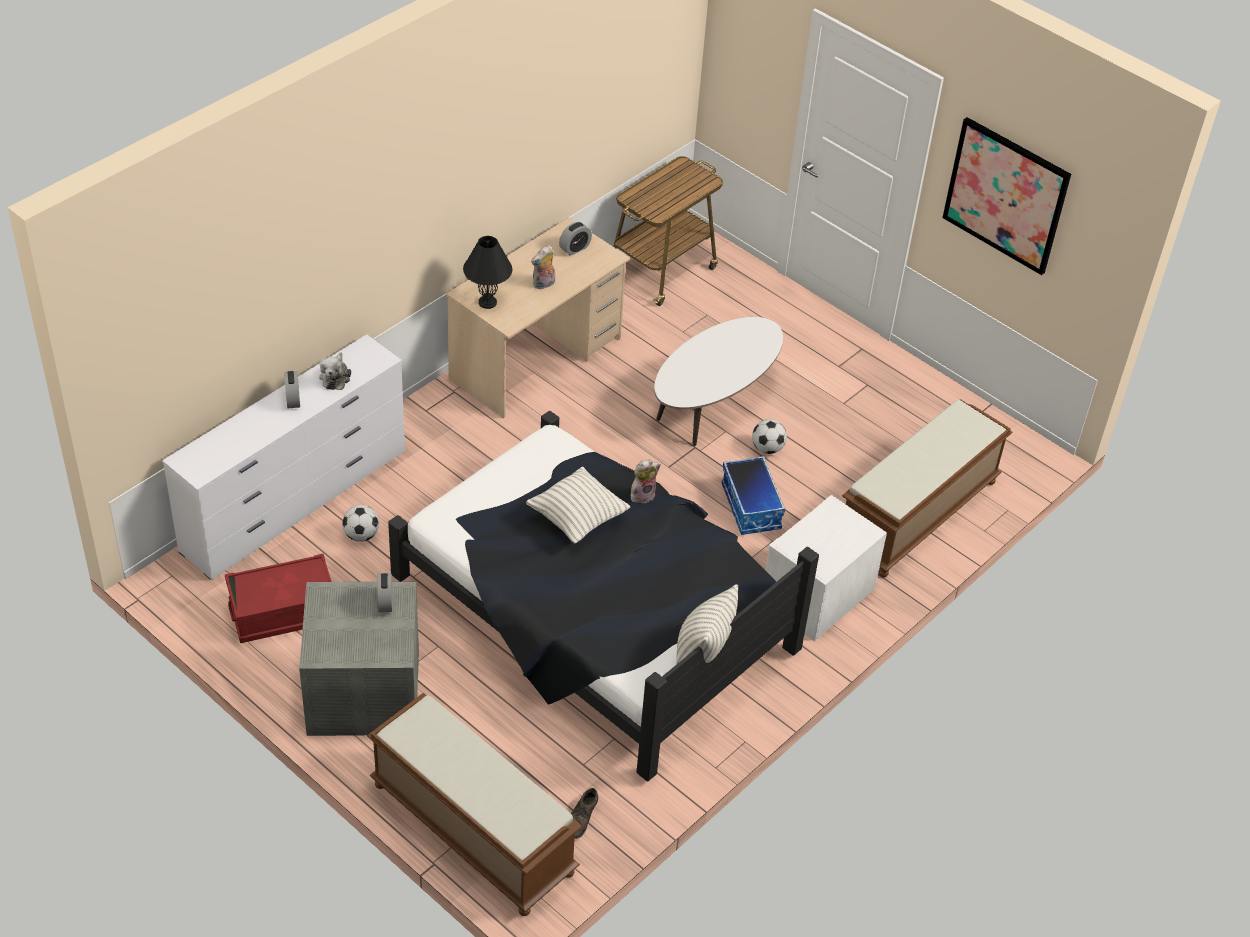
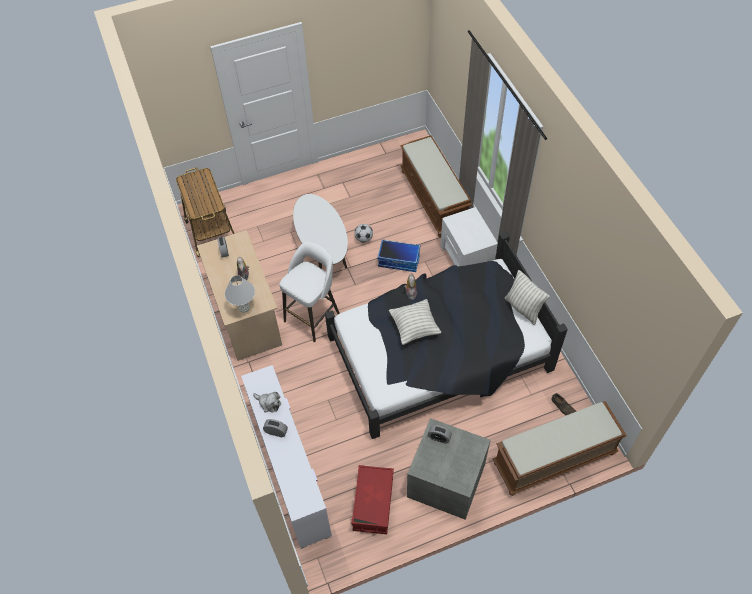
camera: 60 degrees left, 10 degrees up
(361, 535) = (334, 445): football -> none
(488, 302) = (244, 307): black table lamp -> white table lamp
(576, 437) = (313, 317): none -> white stool
(1006, 195) = (356, 49): picture -> none

